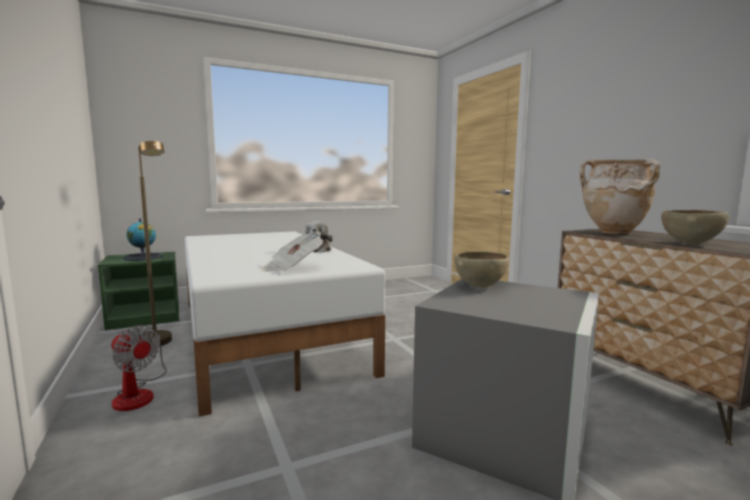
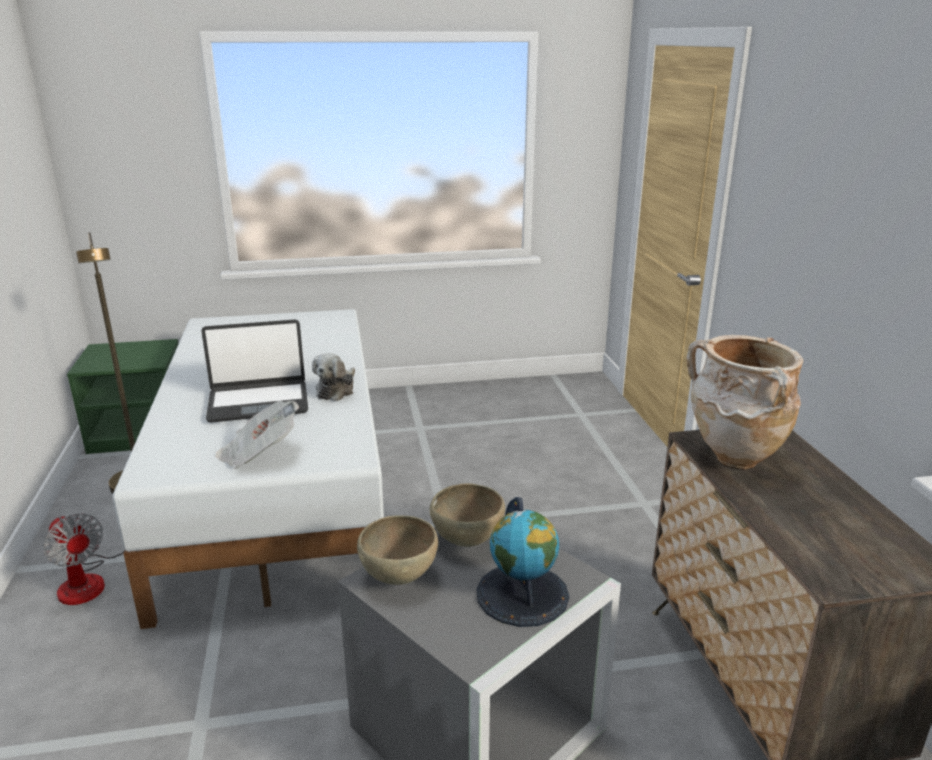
camera: 15 degrees right, 15 degrees up
(143, 257) = (129, 356): globe -> globe (522, 594)
(269, 255) = (258, 402): none -> laptop
(690, 243) = (790, 529): brown bowl -> brown bowl (399, 577)

